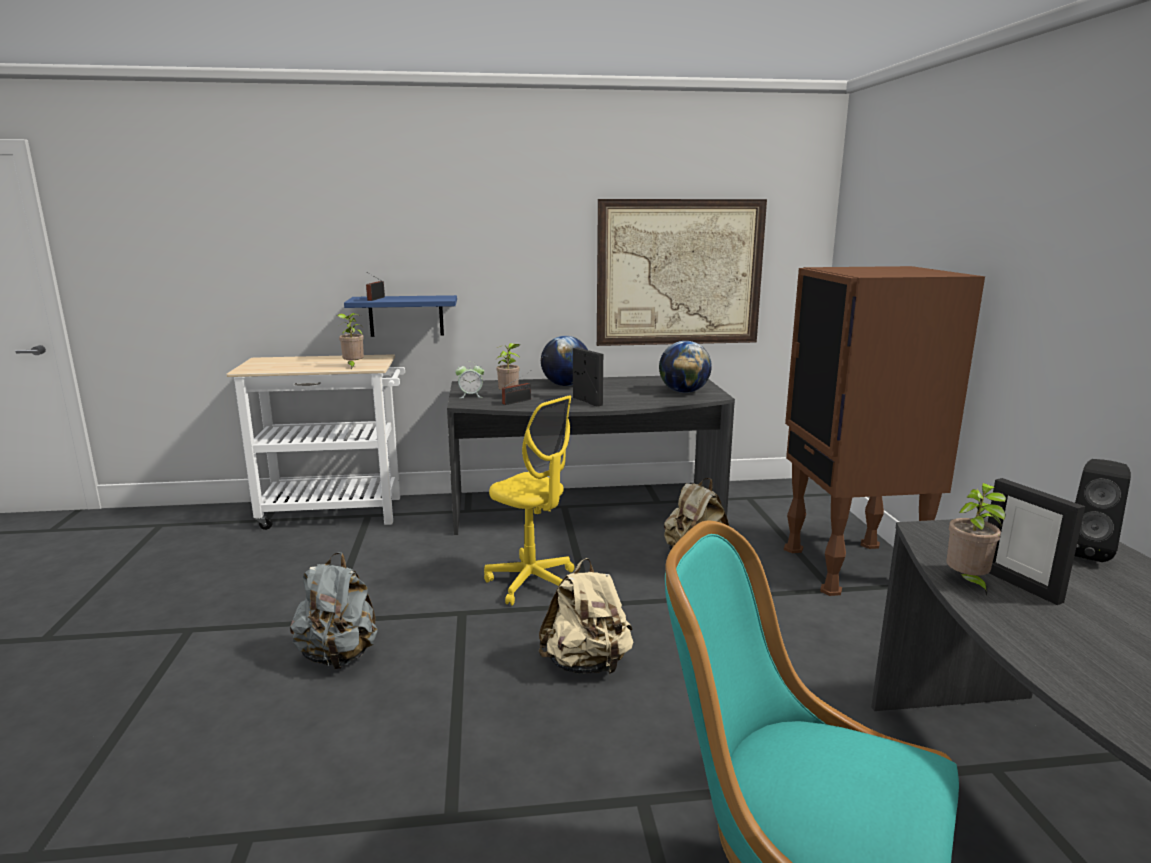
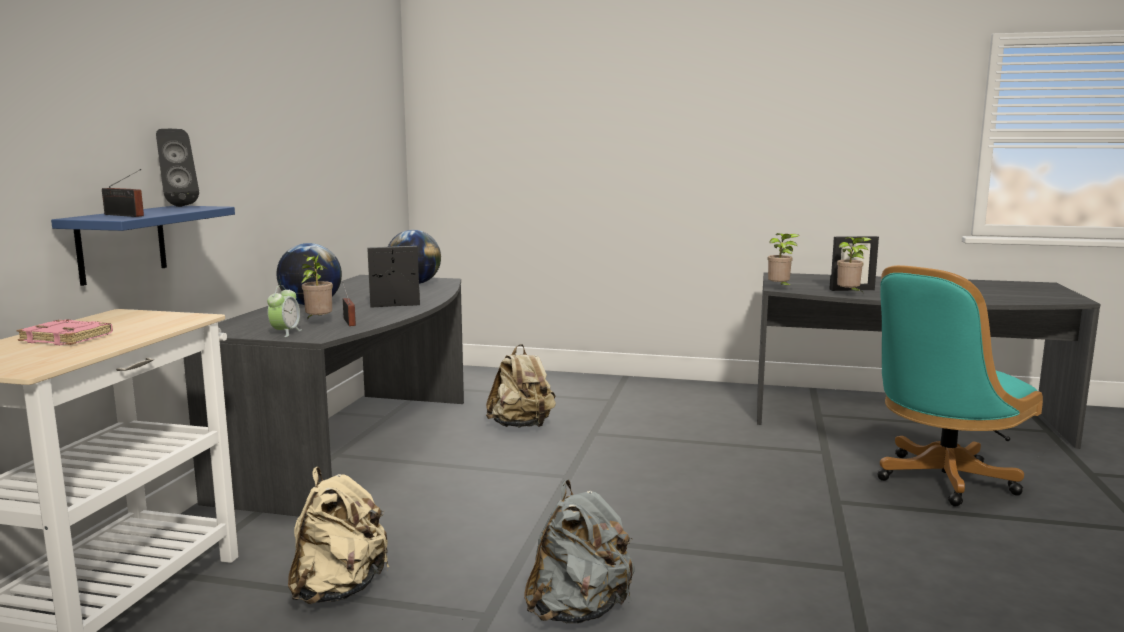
camera: 70 degrees left, 5 degrees down
(312, 362) = (68, 338): none -> pink book
(353, 366) = (165, 323): potted plant -> potted plant (780, 288)
(532, 583) = (502, 494): yellow office chair -> none
(586, 664) = (666, 492): beige backpack -> beige backpack (339, 589)
(679, 273) = (337, 165): picture -> none
(850, 567) = (584, 388): brown cabinet -> none
(1088, 553) = (816, 278): black speaker -> black speaker (178, 206)

